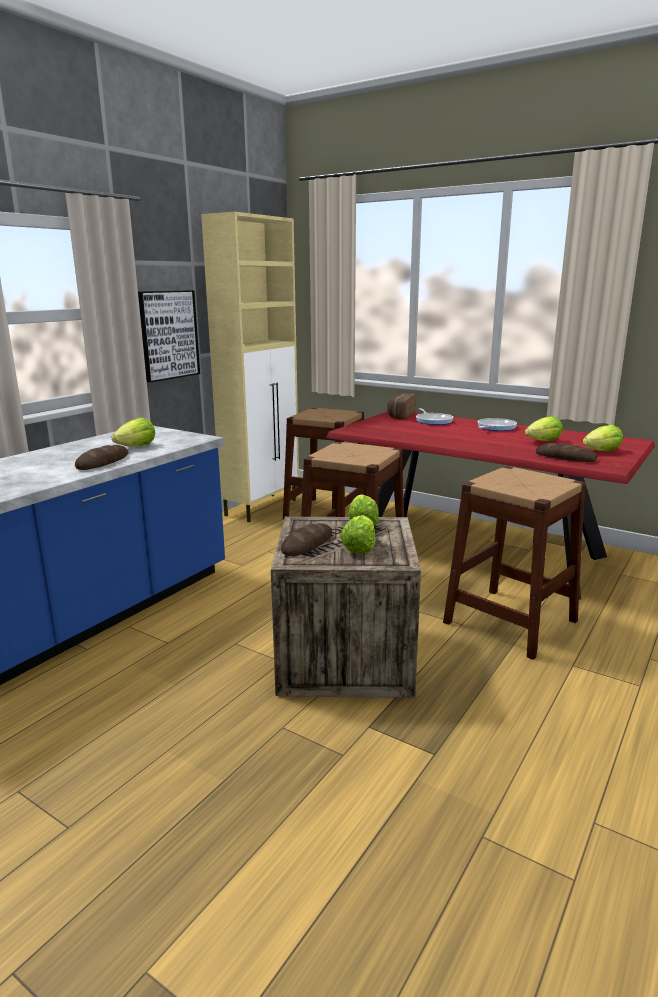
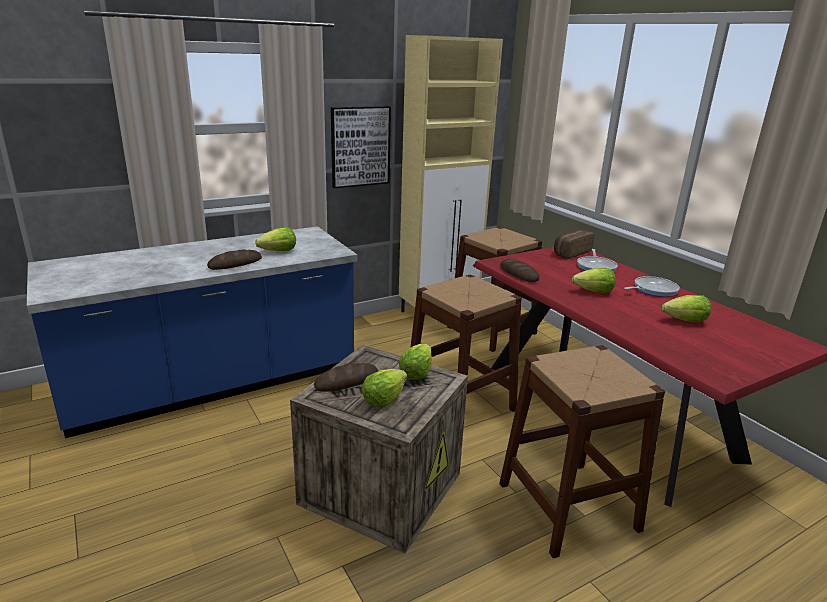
camera: 25 degrees right, 5 degrees up
(565, 457) = (682, 350): bread -> bread (518, 274)
(602, 451) = (740, 352): lettuce -> lettuce (594, 292)

